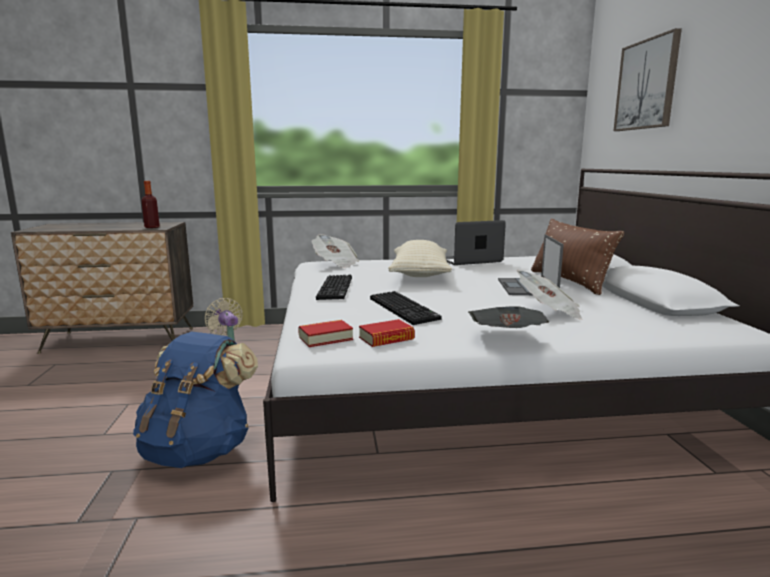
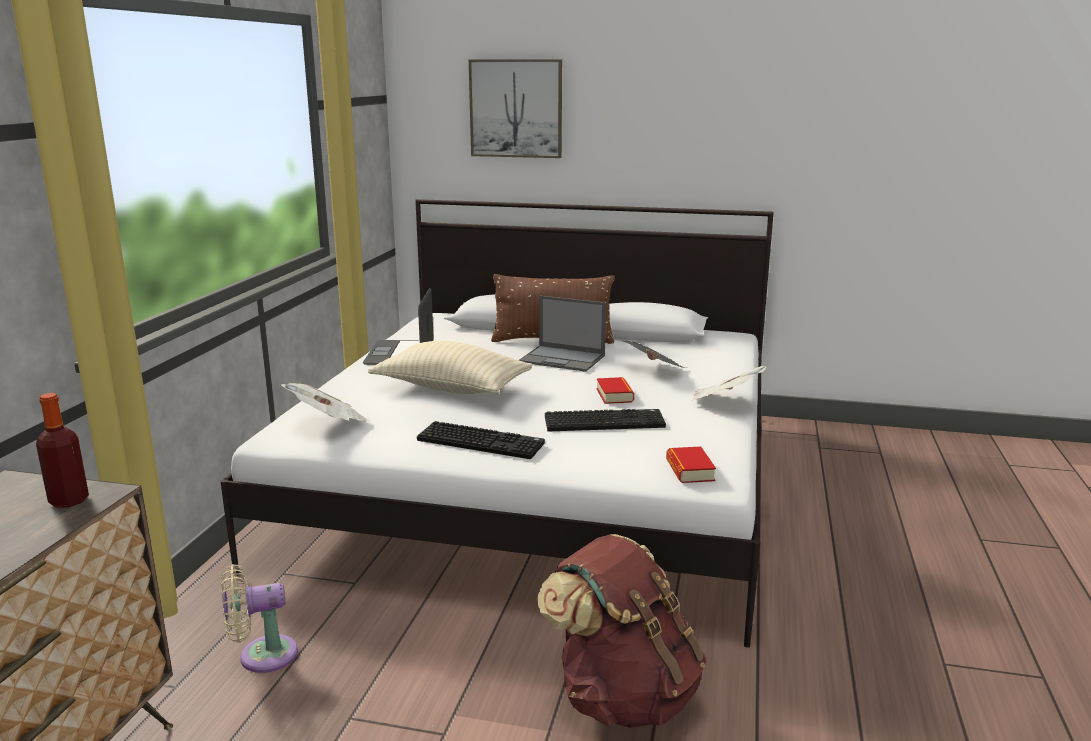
camera: 70 degrees left, 5 degrees up
(198, 450) = (623, 696): blue backpack -> brown backpack
(386, 338) = (702, 444): book -> book (614, 395)

